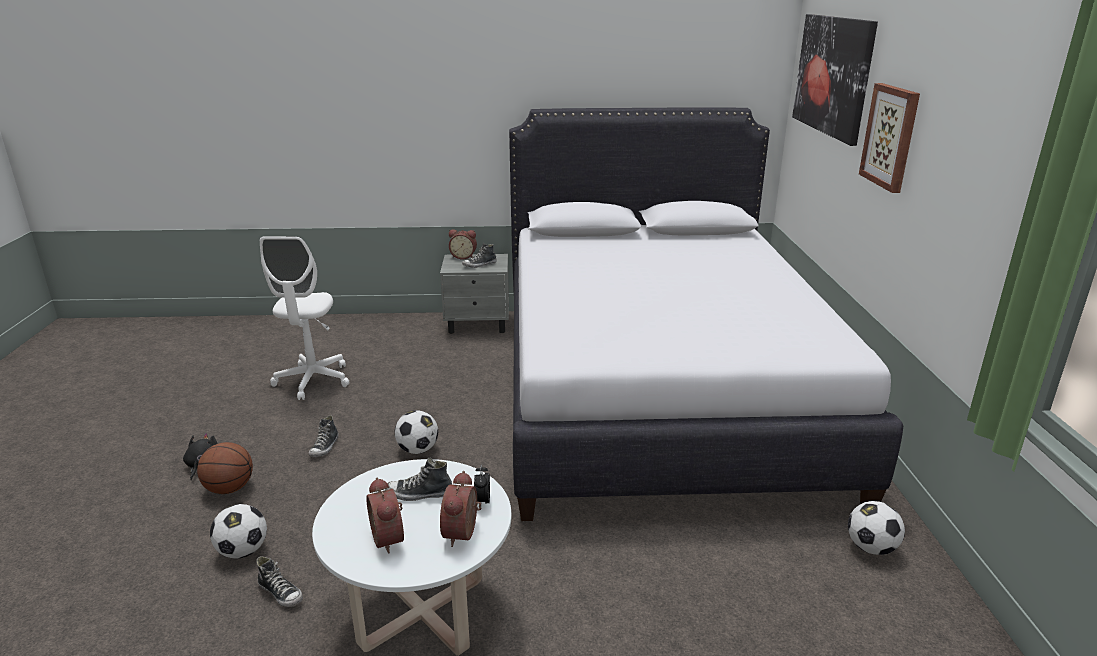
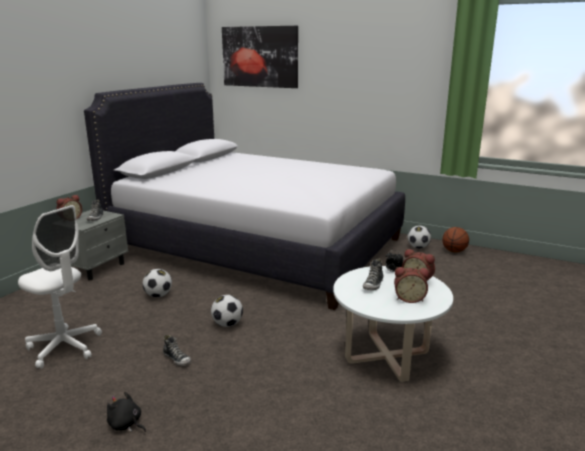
camera: 60 degrees left, 5 degrees down
(229, 488) = (180, 413): basketball -> basketball (454, 251)
(243, 551) = (272, 416): football -> football (158, 295)
(281, 593) = (333, 405): shoe -> none
(891, 136) = (328, 78): picture -> none

